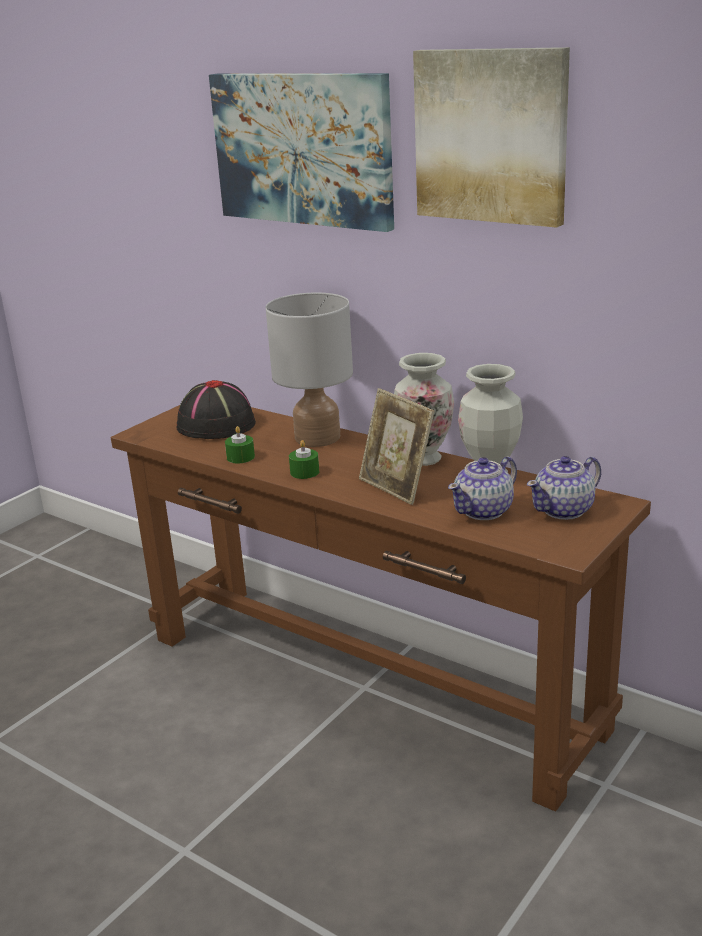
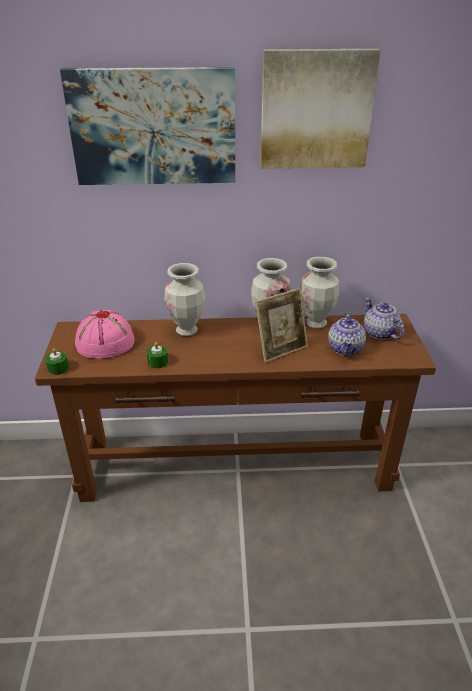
camera: 40 degrees left, 10 degrees up
(215, 425) = (105, 343): black hat -> pink hat
(304, 472) = (214, 358): green candle -> green candle (58, 368)
(316, 438) = (186, 331): grey table lamp -> vase
(396, 487) = (281, 349): picture frame -> picture frame turned 45 degrees counterclockwise
(564, 510) = (380, 333): teapot -> teapot turned 135 degrees clockwise

